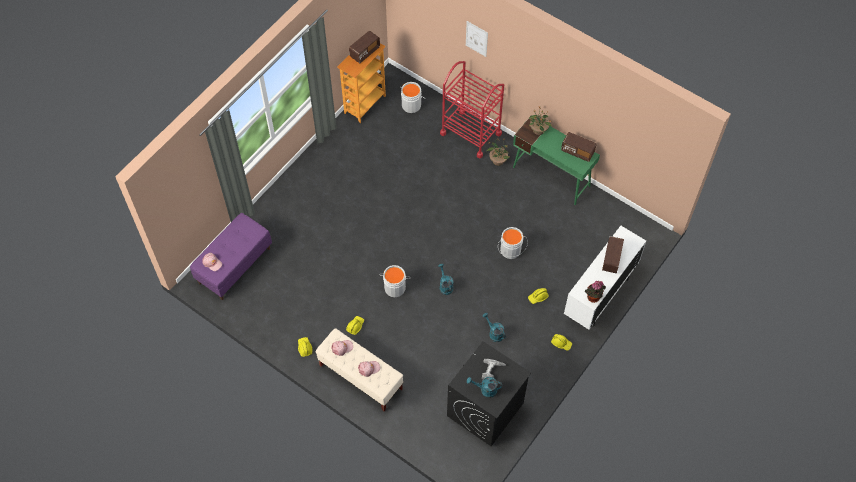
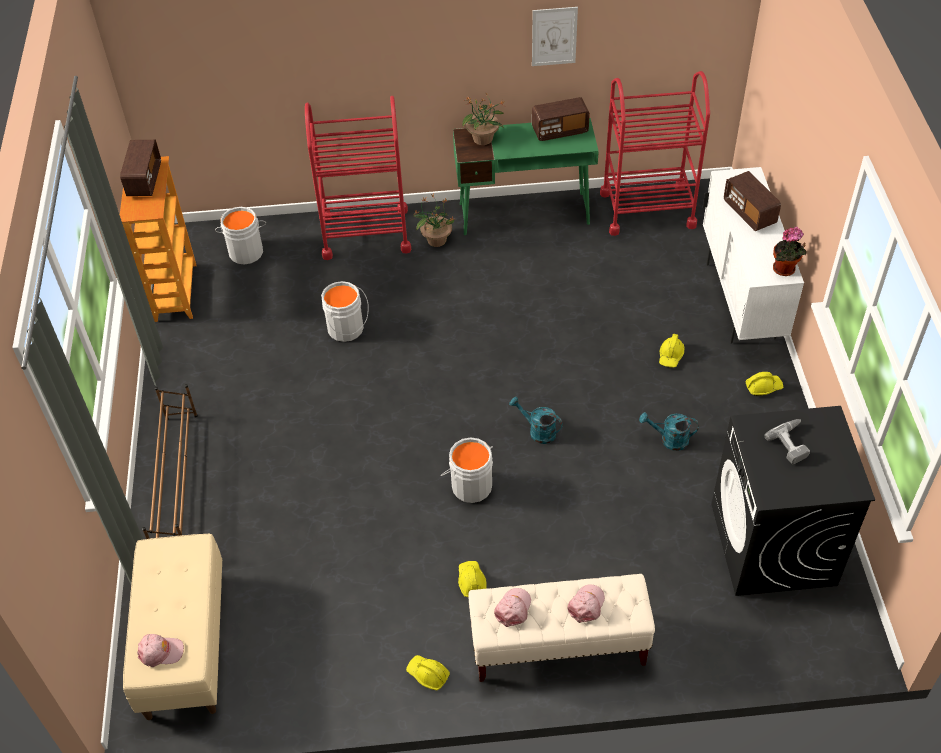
camera: 40 degrees left, 10 degrees down
(234, 265) = (184, 644): purple bench -> beige bench
(288, 196) = (177, 483): none -> brown shoe rack
(476, 38) = (317, 44): picture -> picture (554, 36)
(485, 390) = (814, 475): turquoise watering can -> none
(510, 251) = (573, 328): grey bucket -> grey bucket (347, 329)
(610, 218) = (647, 209): none -> red cart

